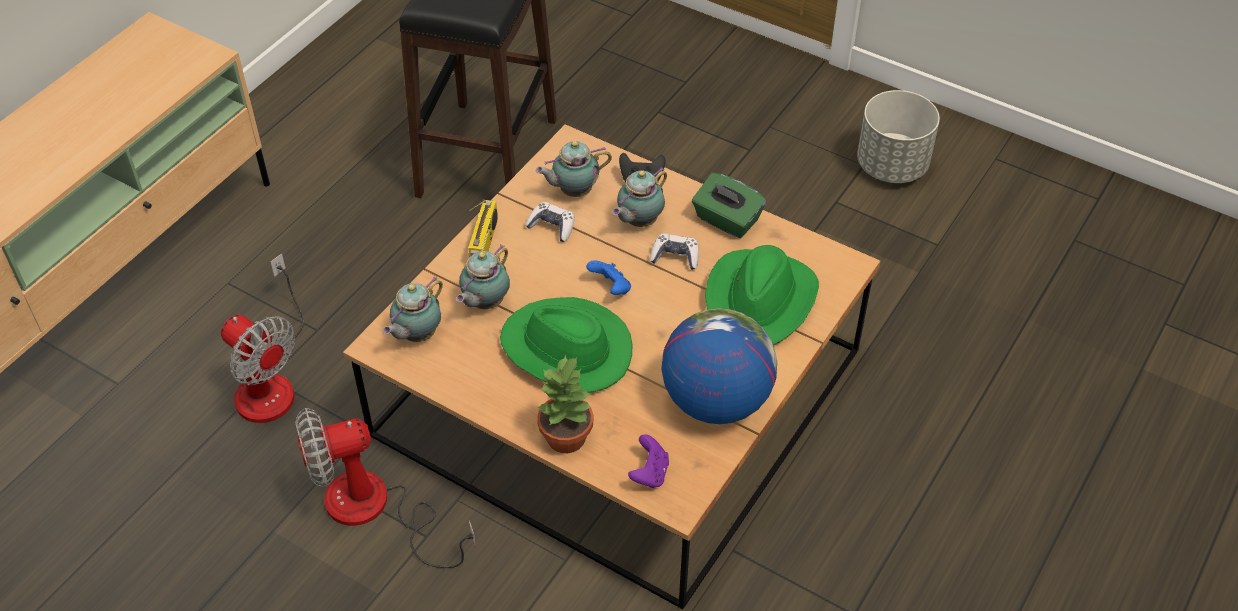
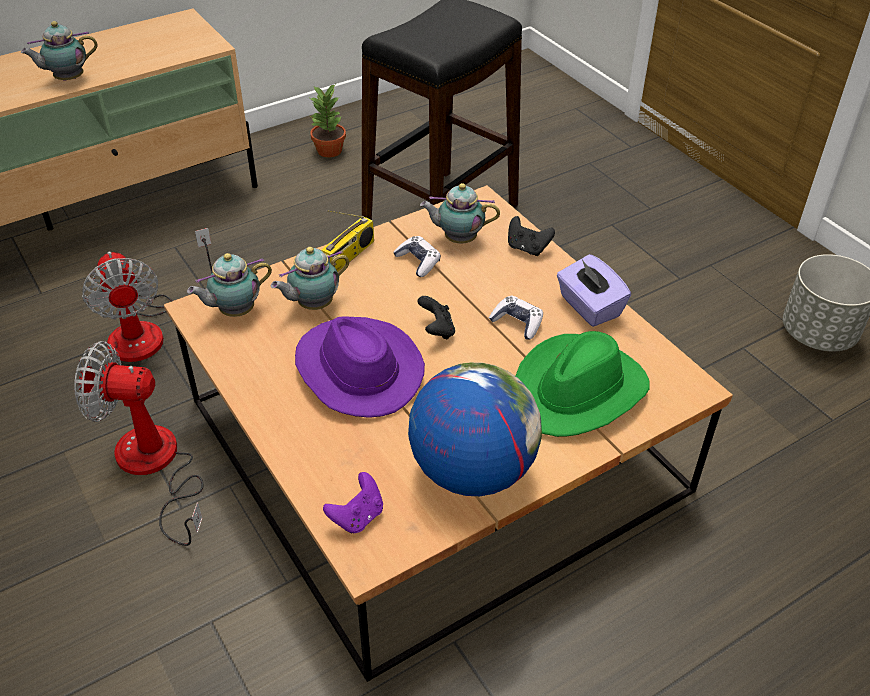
camera: 25 degrees right, 5 degrees down
(566, 350) = (357, 370): green hat -> purple hat
(567, 438) = (301, 450): potted plant -> potted plant (330, 151)
(611, 288) = (437, 330): blue game controller -> black game controller
(638, 221) = (502, 282): teapot -> teapot (67, 79)
(726, 220) = (589, 307): green tissue box -> purple tissue box

